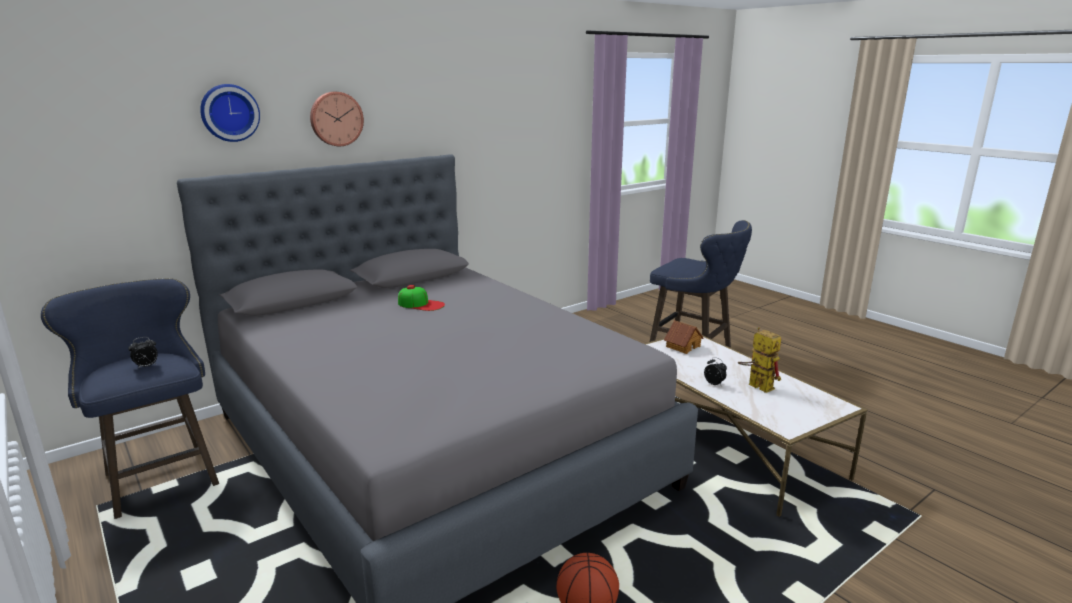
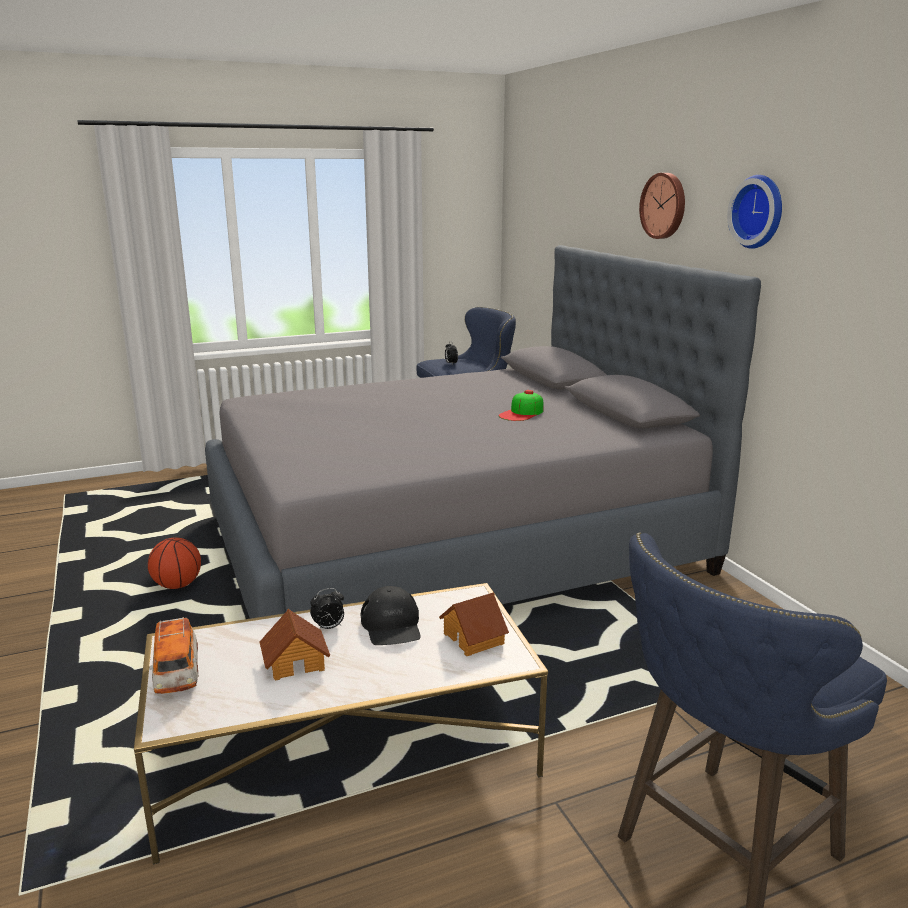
camera: 105 degrees right, 0 degrees up
(229, 113) = (600, 190): wall clock -> wall clock (759, 211)
(693, 367) = (392, 625): none -> black cap
(755, 385) = (296, 662): toy robot -> toy house
(809, 416) = (177, 674): none -> toy car

